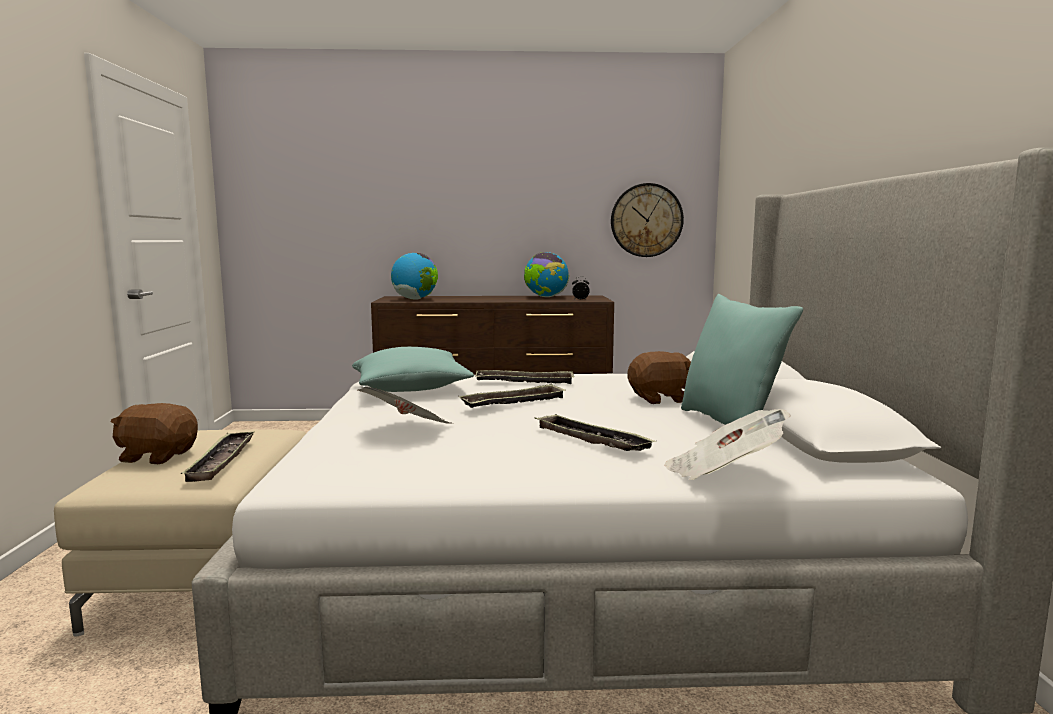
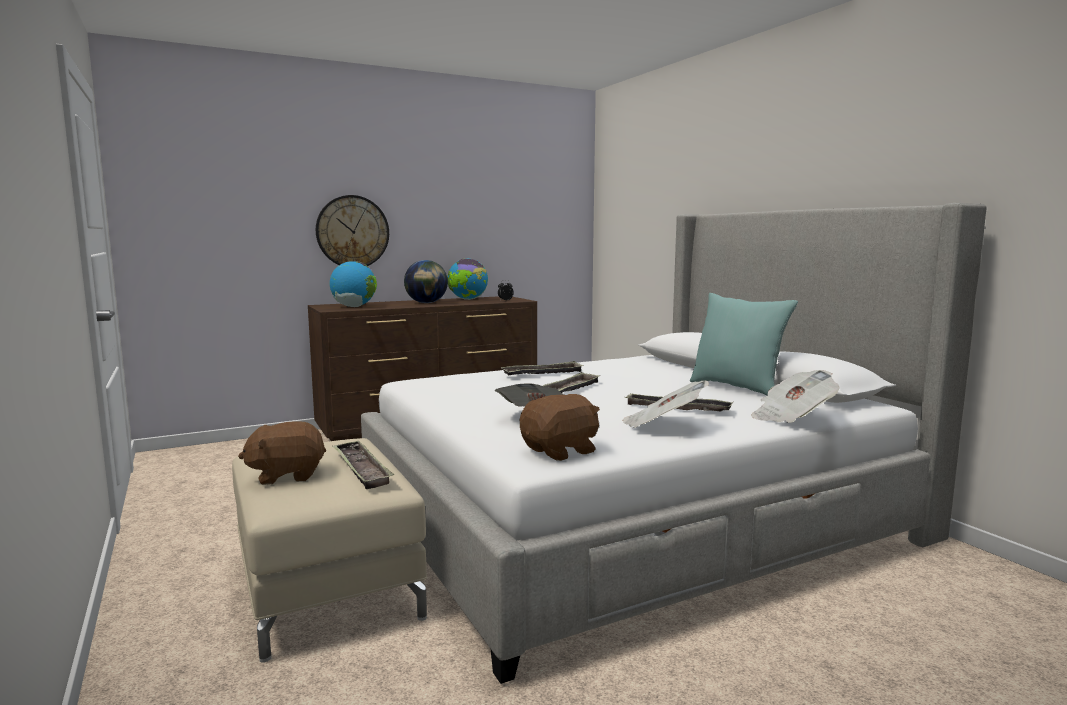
camera: 25 degrees left, 0 degrees up
(410, 388) = (461, 387): turquoise pillow -> none
(493, 298) = (426, 303): none -> globe
(525, 459) = (662, 426): none -> newspaper
(646, 220) = (541, 229): wall clock -> wall clock (352, 232)
(661, 399) = (663, 376): brown plush toy -> brown plush toy (561, 451)

